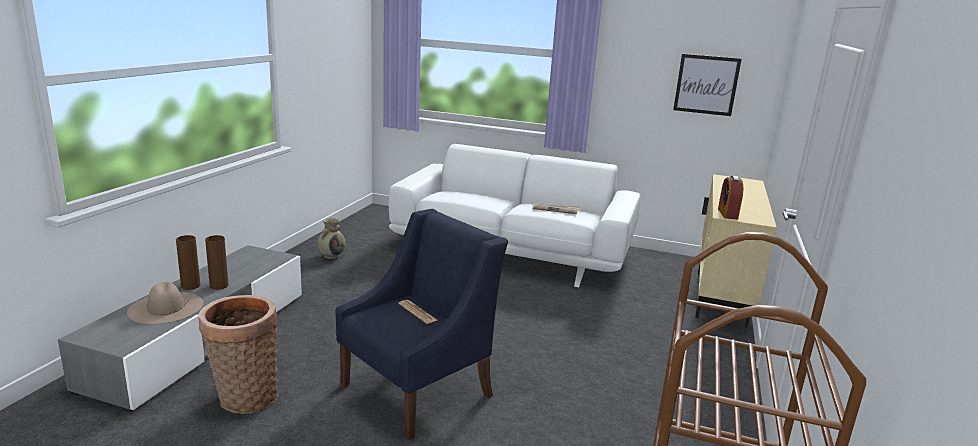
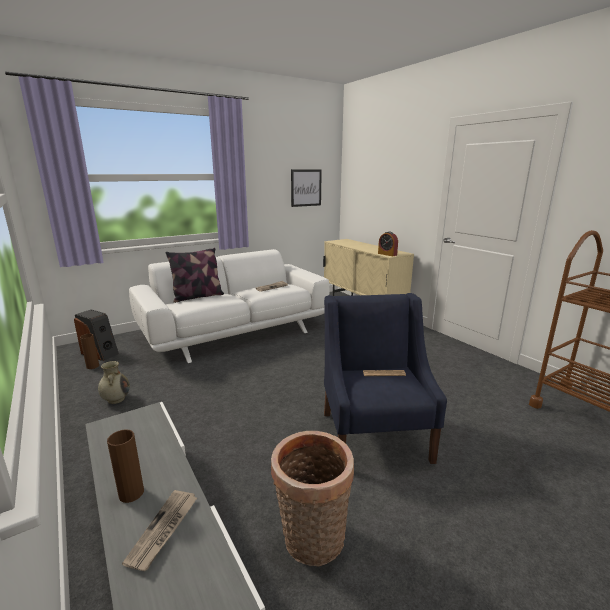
camera: 50 degrees left, 0 degrees up
(166, 307) = (163, 530): beige hat -> newspaper
(219, 286) = (160, 470): brown vase -> brown vase (92, 366)
(384, 221) = (100, 353): none -> speaker
(475, 193) = (197, 296): none -> pillow

